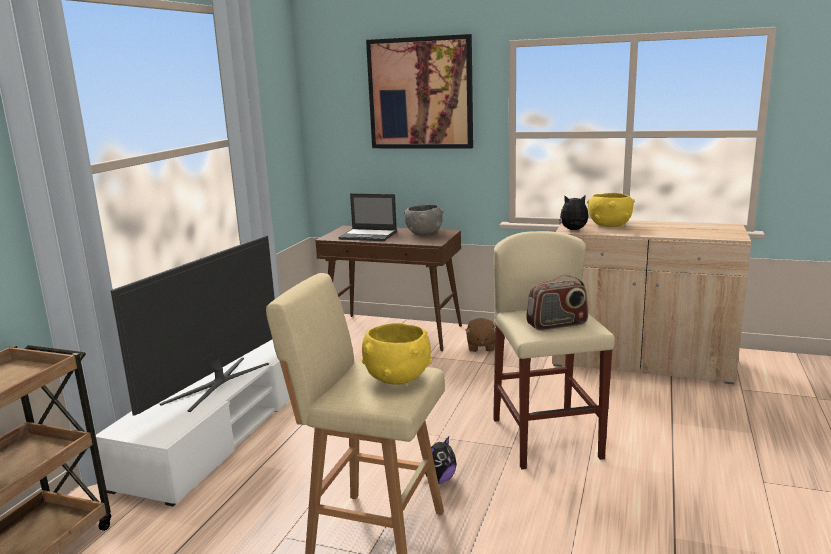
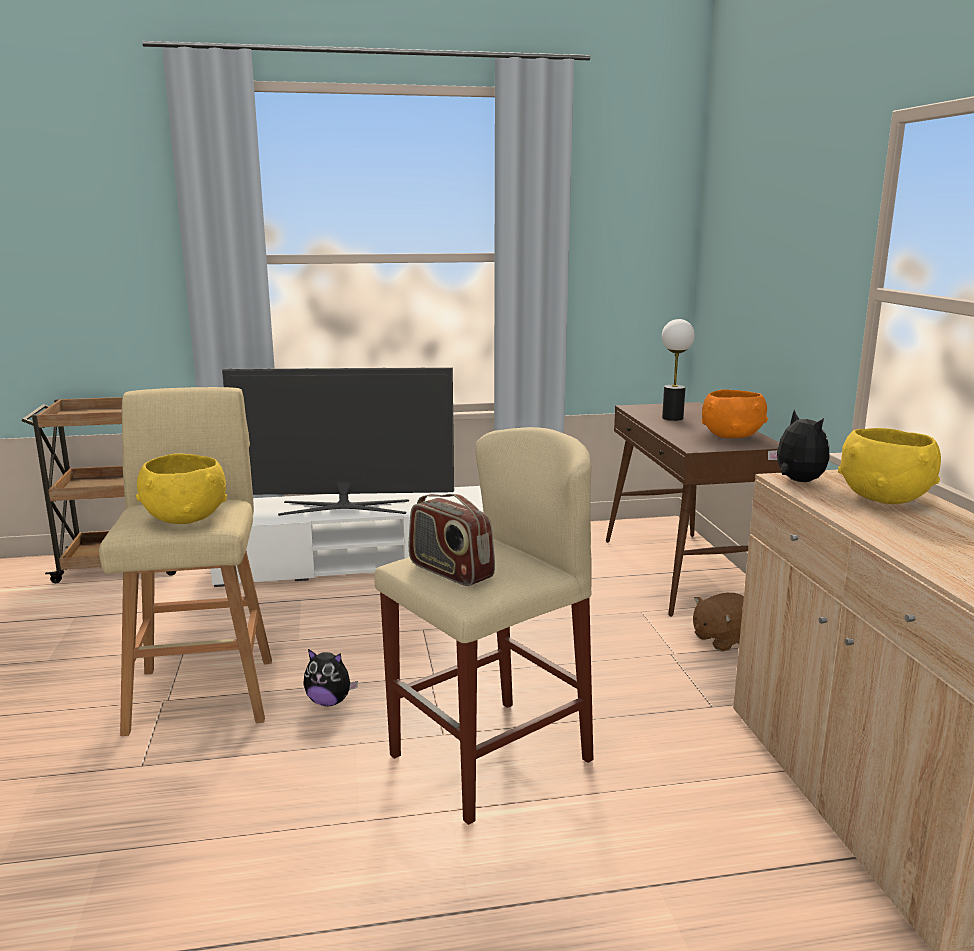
camera: 60 degrees right, 0 degrees up
(369, 235) = (673, 418): laptop -> table lamp
(420, 93) = (791, 210): picture -> none
(424, 233) = (731, 436): grey bowl -> orange bowl

